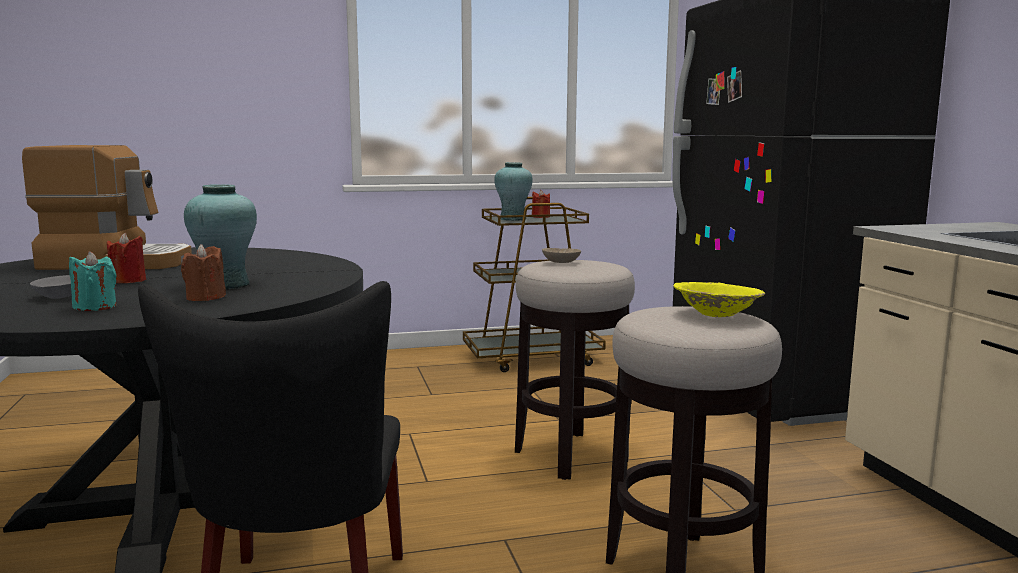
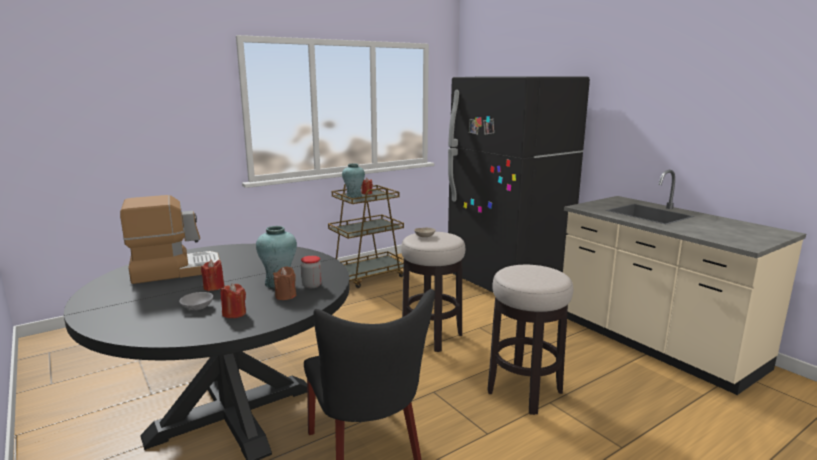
camera: 20 degrees left, 5 degrees up
(95, 307) = (234, 313): turquoise candle -> red candle
(267, 291) = (312, 285): none -> jar
(717, 314) = (539, 270): yellow bowl -> none

